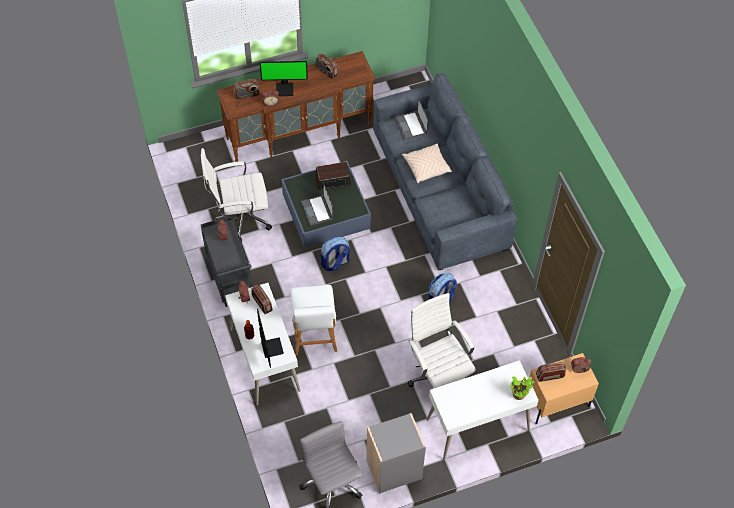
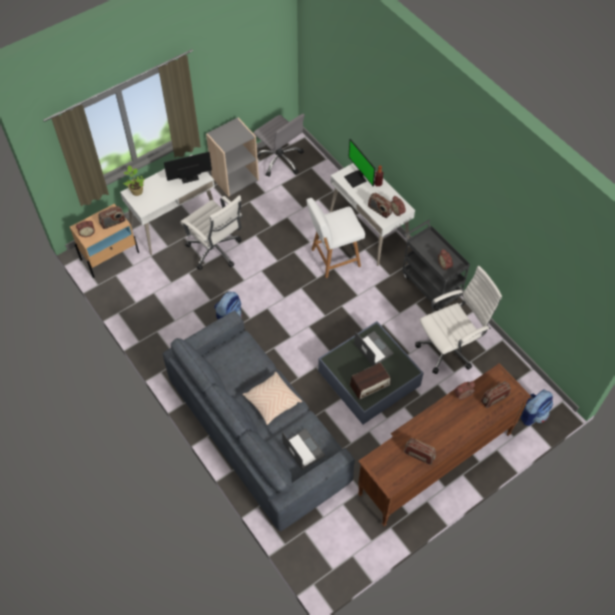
camera: 165 degrees right, 0 degrees up
(285, 88) = (456, 418): monitor -> monitor (189, 176)
(314, 337) = (334, 258): white chair -> white chair turned 90 degrees counterclockwise
(335, 263) = (340, 328): backpack -> backpack (533, 414)

